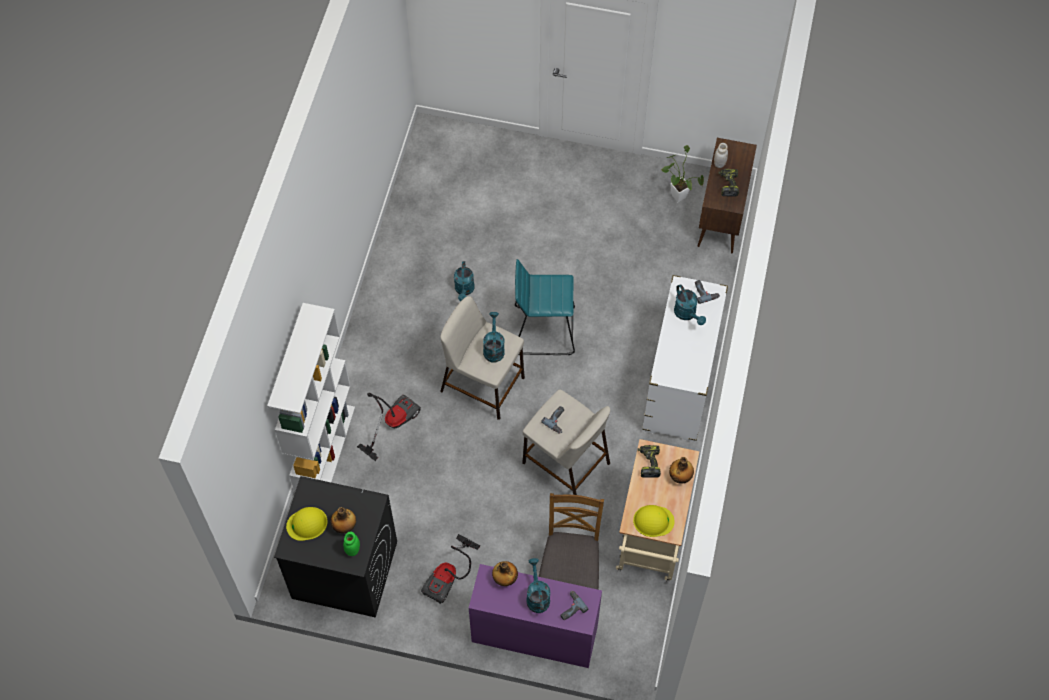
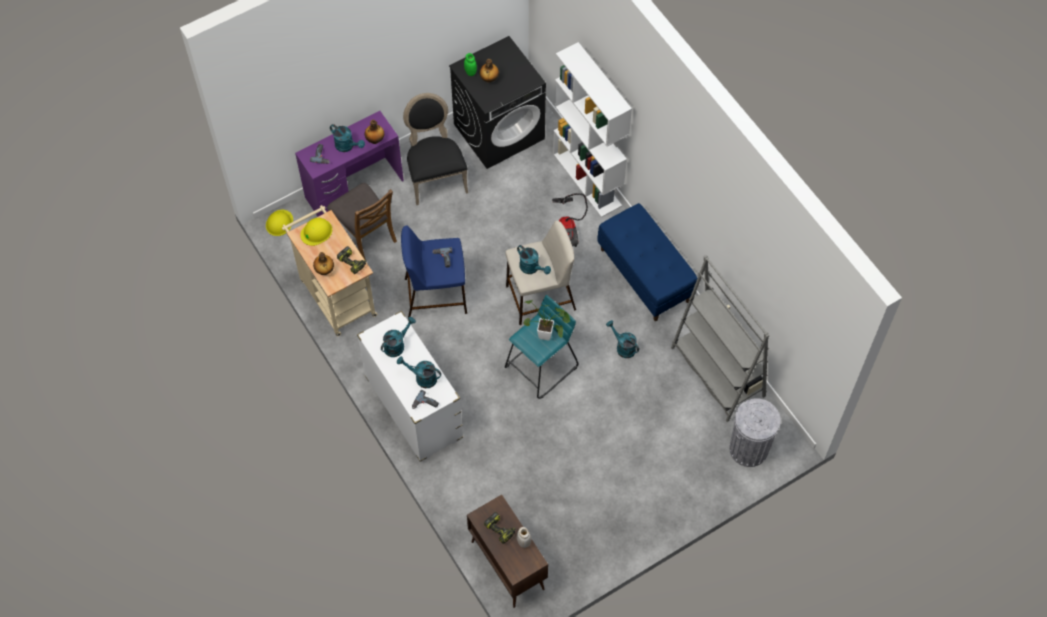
camera: 135 degrees right, 0 degrees up
(307, 524) = (511, 64): yellow hard hat -> yellow hard hat (279, 223)
(379, 328) = (645, 275): none -> blue bench
(417, 213) = (717, 372): none -> grey bookcase
(449, 577) = (435, 176): vacuum cleaner -> black chair
(462, 147) = (748, 449): none -> grey trash can
(565, 462) = (436, 295): beige stool -> blue stool
(677, 194) = (558, 554): potted plant -> potted plant (548, 336)
(681, 357) = (397, 345): none -> turquoise watering can

